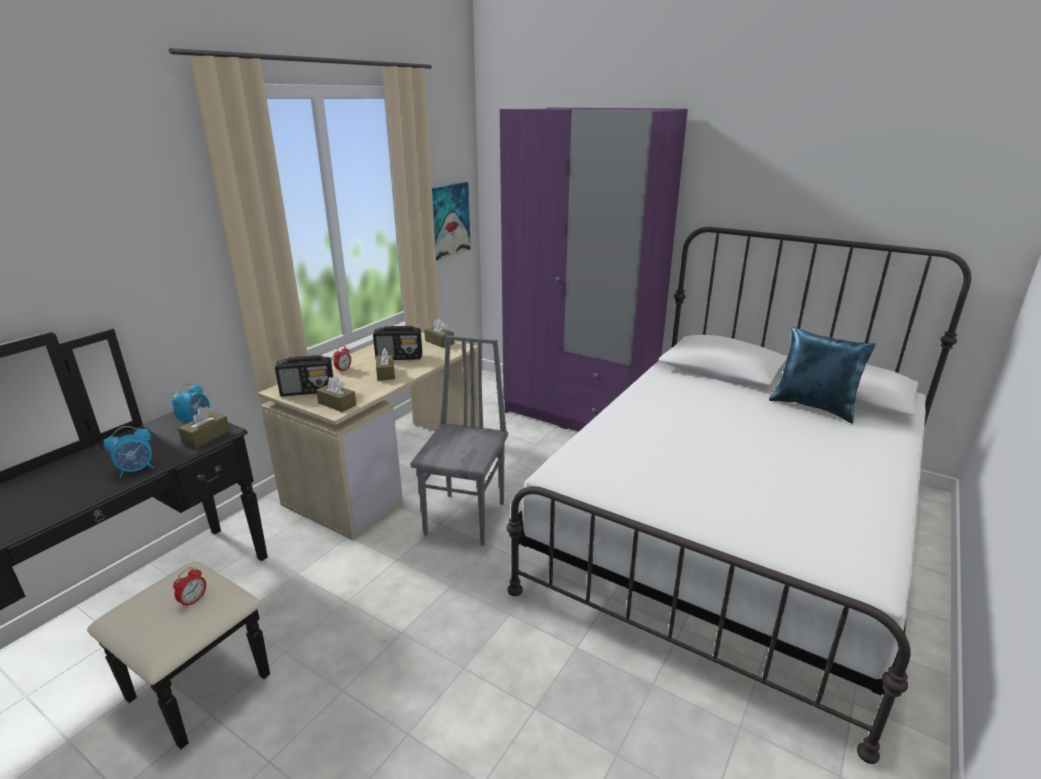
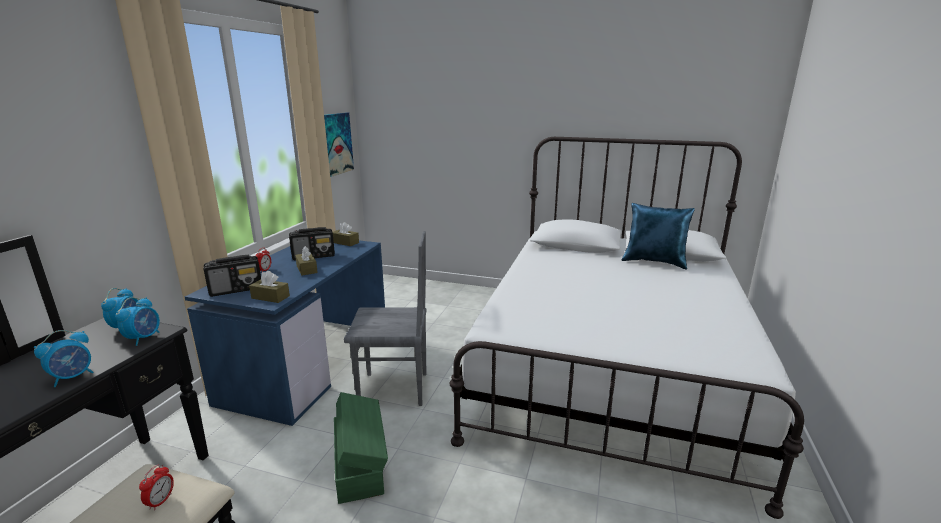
camera: 15 degrees left, 5 degrees down
(206, 437) = (144, 338): brown tissue box -> alarm clock
(388, 471) = (309, 362): beige desk -> blue desk
(407, 594) = (360, 463): none -> green storage box
(467, 518) = (394, 390): grey chair -> grey chair turned 90 degrees clockwise
(579, 414) = (460, 297): purple wardrobe -> none

